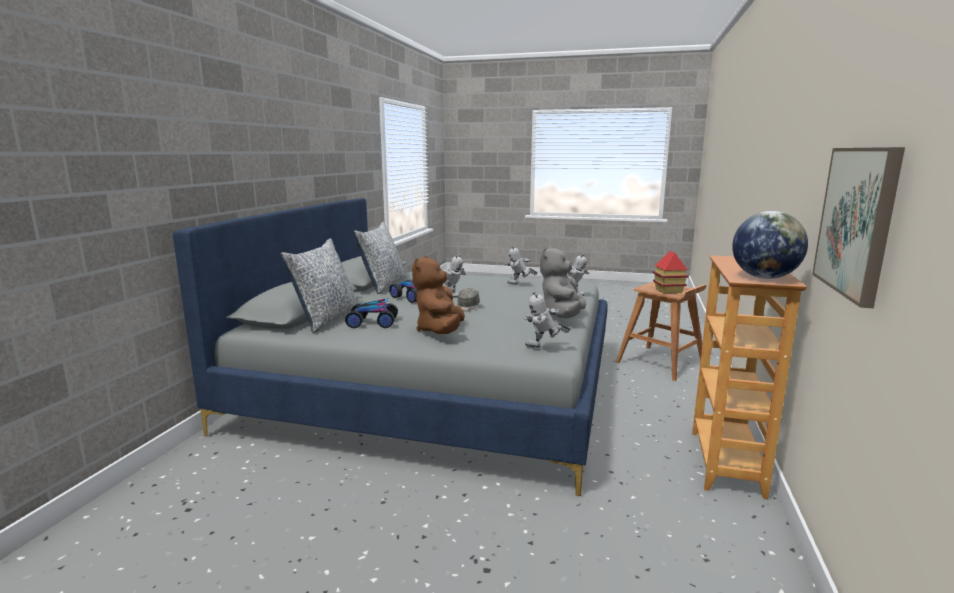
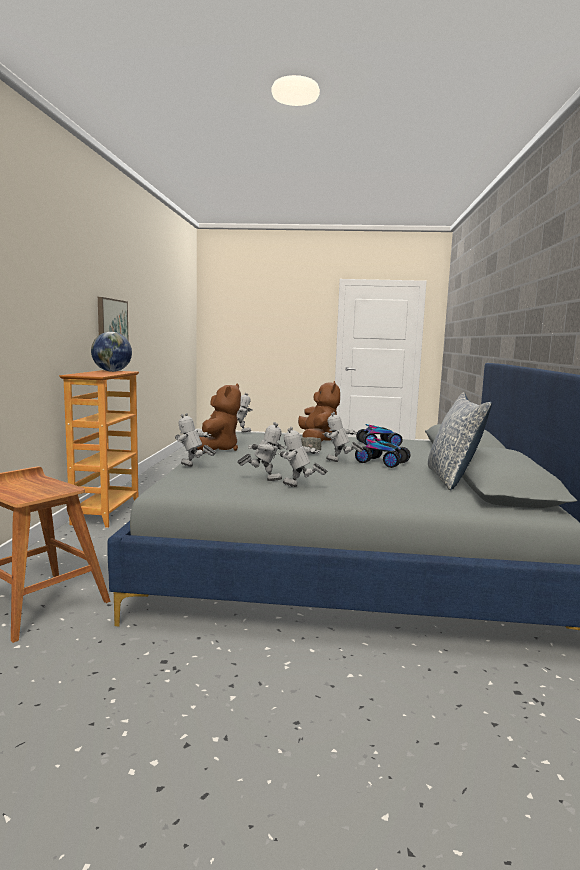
camera: 170 degrees right, 5 degrees down
(326, 319) = (423, 447): pillow -> none
(497, 280) = (299, 488): none -> toy robot
(562, 316) = (217, 449): grey plush toy -> brown plush toy
(668, 291) = (38, 484): toy house -> none

